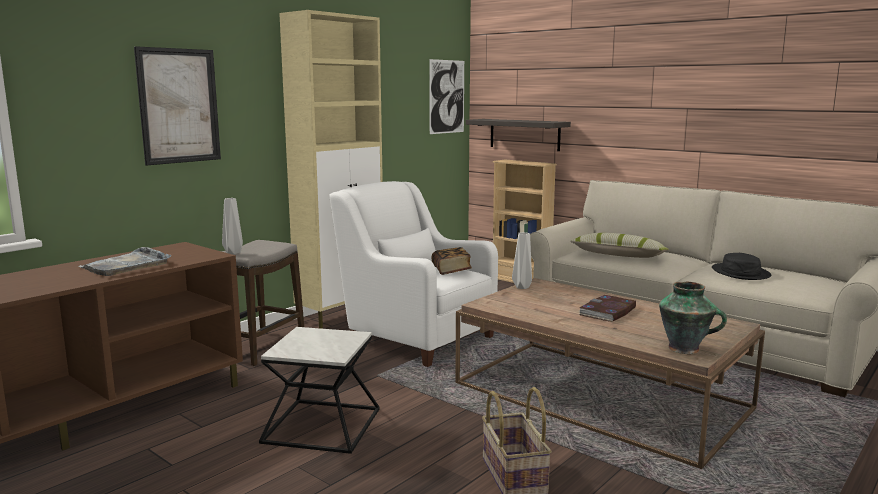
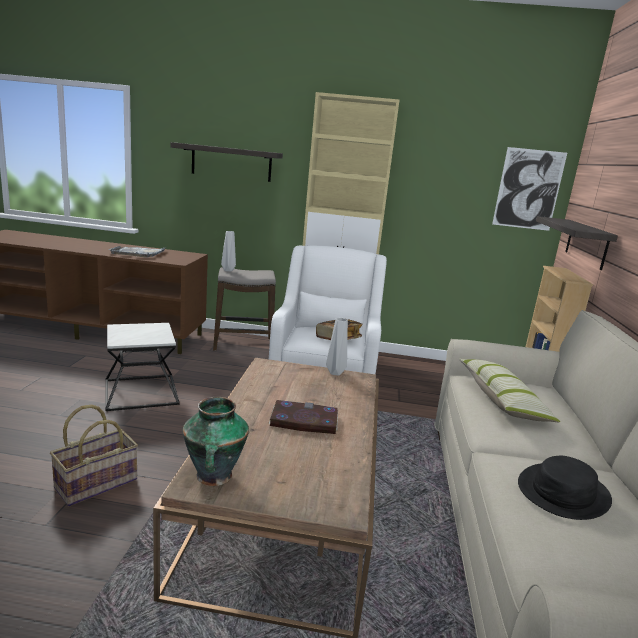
camera: 55 degrees right, 5 degrees up
(179, 106) = (231, 163): picture -> shelf

